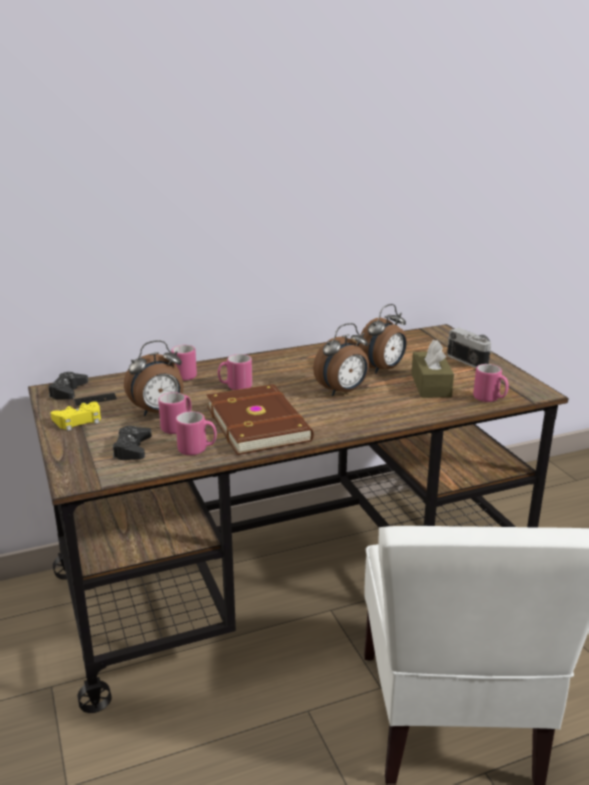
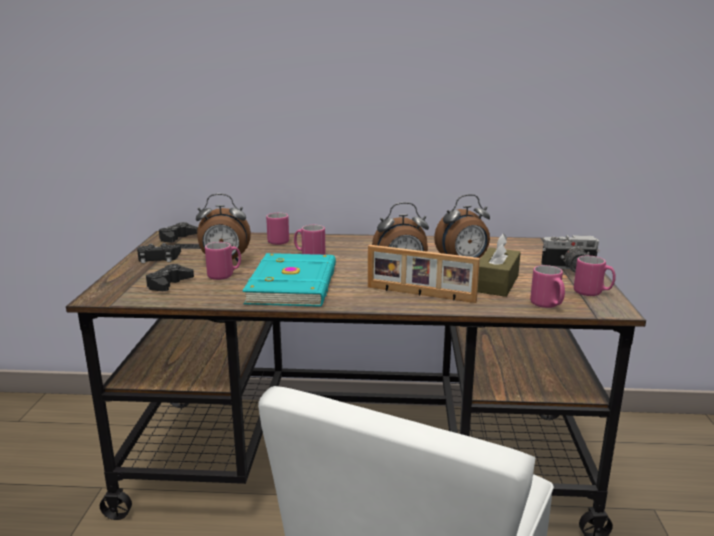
camera: 25 degrees right, 5 degrees down
(78, 421) = (158, 258): yellow game controller -> black game controller
(197, 450) = (217, 294): pink mug -> pink mug (592, 293)
(259, 423) = (295, 284): brown book -> turquoise book
(381, 410) = (420, 294): none -> picture frame
(473, 359) = (570, 269): camera -> camera turned 105 degrees clockwise

